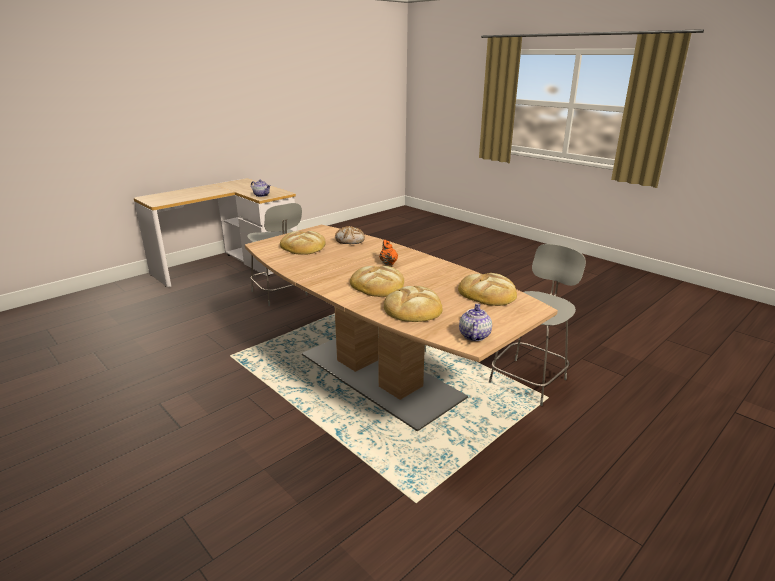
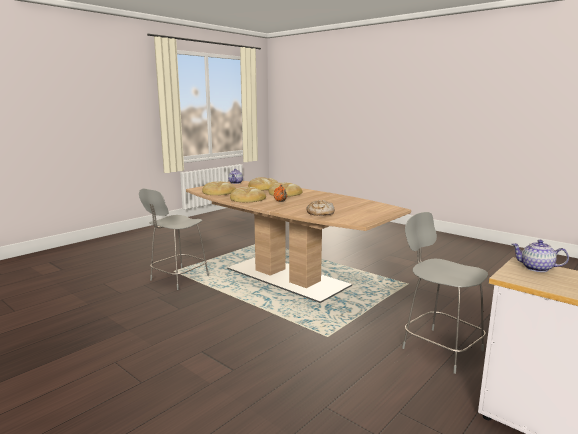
camera: 175 degrees right, 10 degrees down
(303, 246) = (357, 208): bread -> bread (247, 198)

